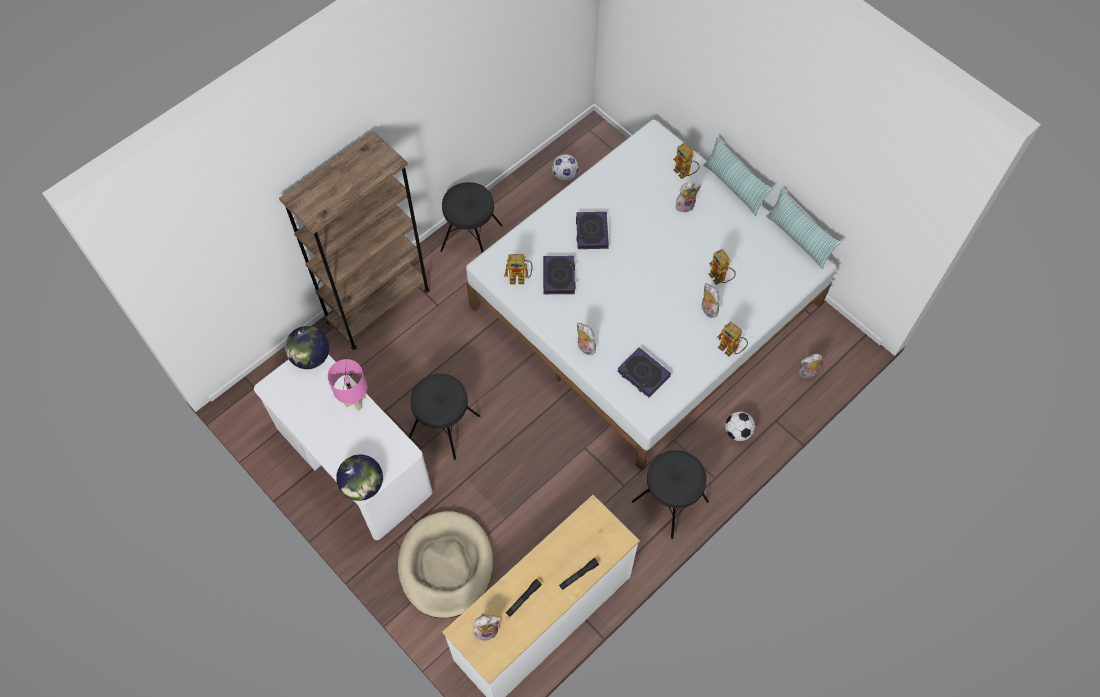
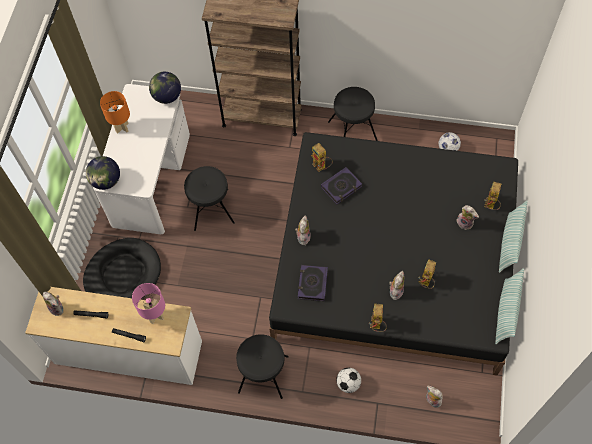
camera: 55 degrees right, 0 degrees up
(308, 427) = (122, 128): none -> orange table lamp
(355, 402) = (156, 139): pink table lamp -> pink table lamp (155, 316)
(446, 565) = (123, 274): beige dog bed -> black dog bed
(591, 232) = (391, 183): book -> none
(646, 306) = (393, 263): white bed -> black bed

